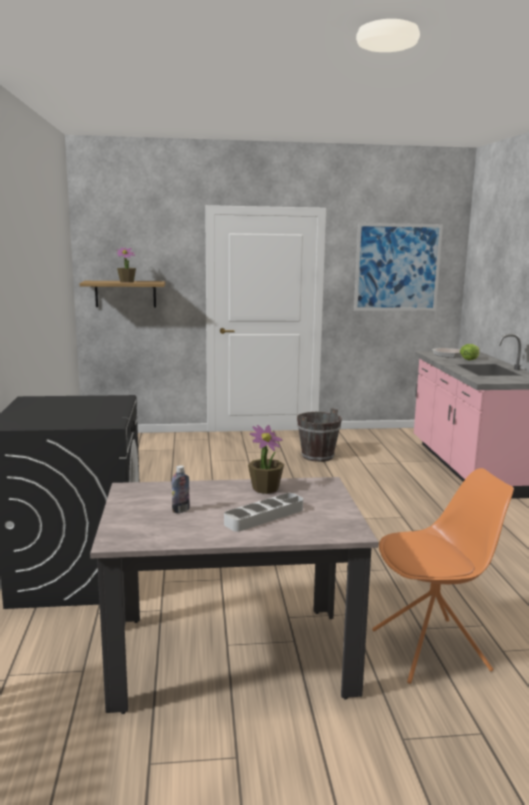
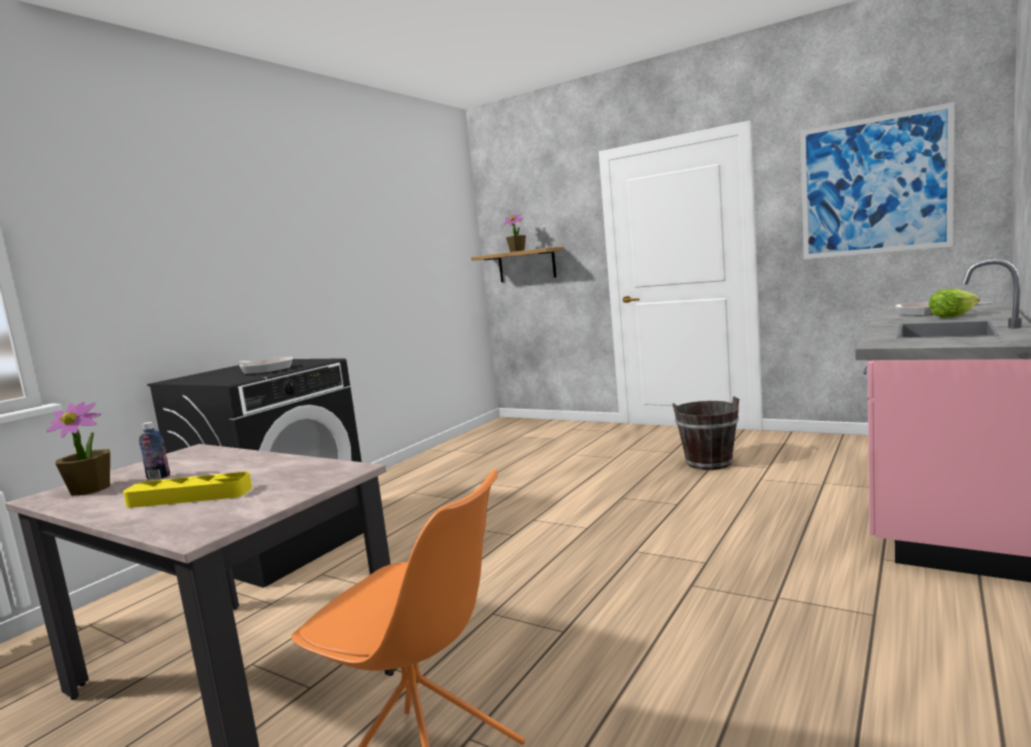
camera: 40 degrees right, 5 degrees down
(88, 409) = (265, 369): none -> frying pan
(264, 516) = (190, 496): grey tray -> yellow tray
(265, 488) = (279, 467): potted plant -> potted plant (91, 489)

